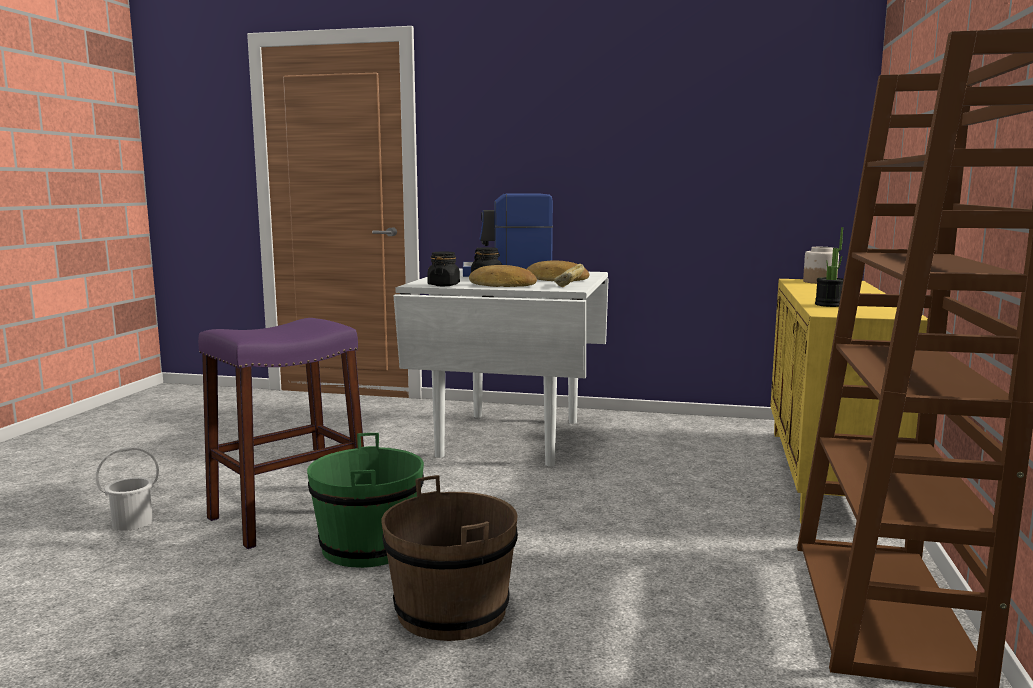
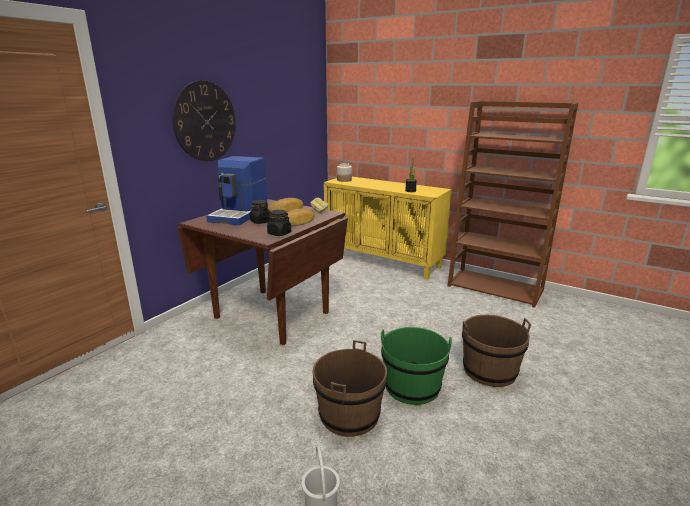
camera: 70 degrees left, 10 degrees up
(289, 514) = (349, 415): purple stool -> brown bucket
(509, 438) = (271, 315): white dining table -> brown dining table
(550, 148) = (205, 121): none -> wall clock

